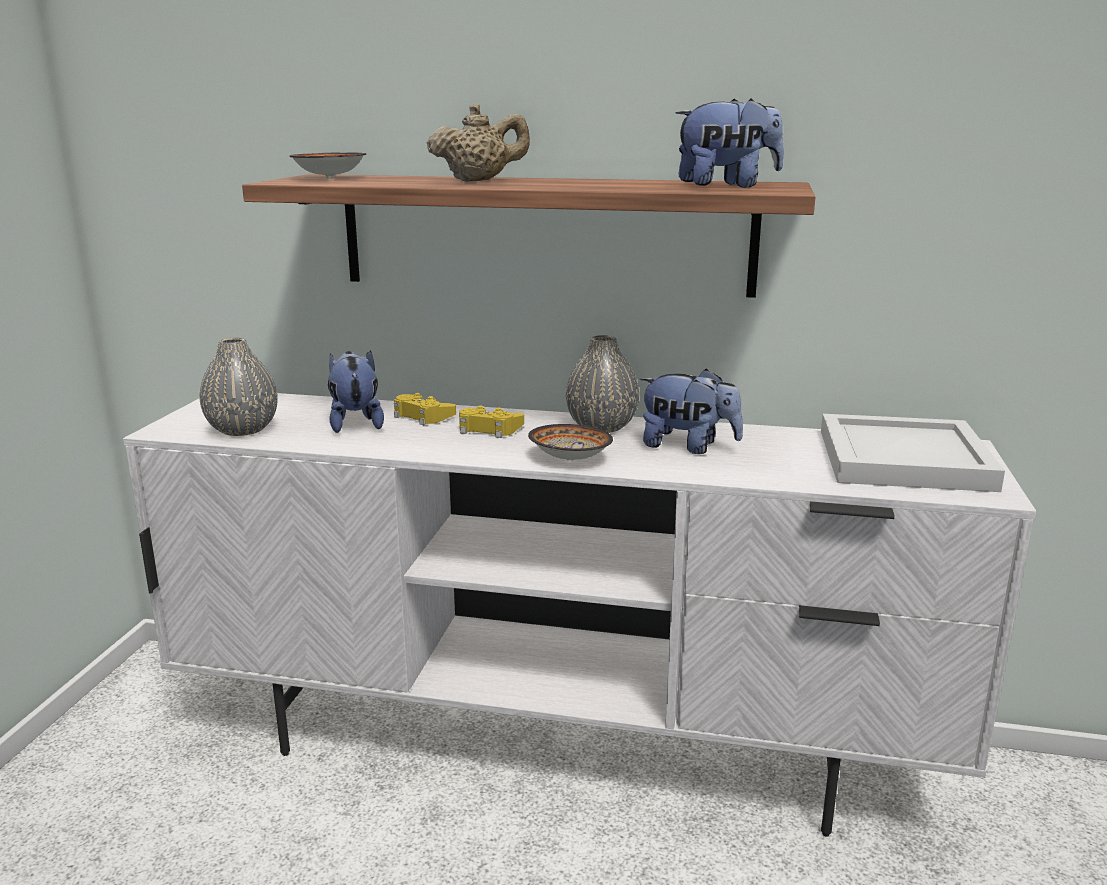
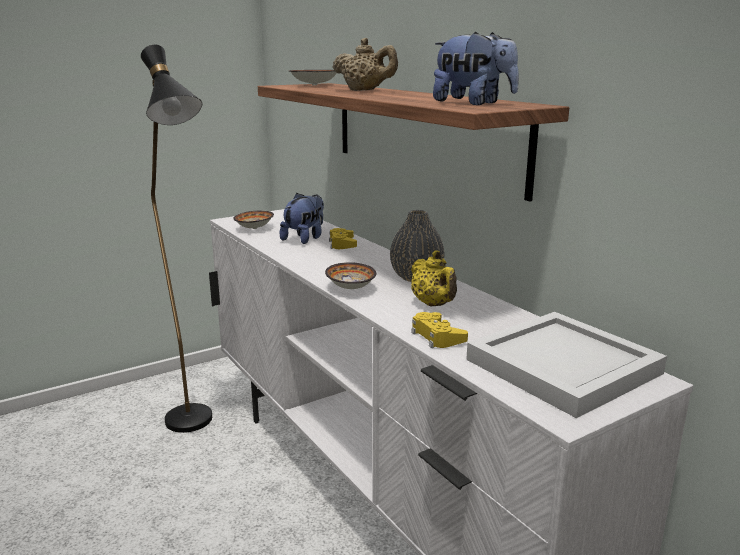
camera: 45 degrees right, 0 degrees up
(198, 811) = (196, 427): none -> black floor lamp
(243, 429) = (255, 228): grey vase -> bowl
(488, 429) = (354, 260): yellow game controller -> yellow game controller (437, 336)
(688, 446) = (434, 304): plush toy -> yellow teapot

